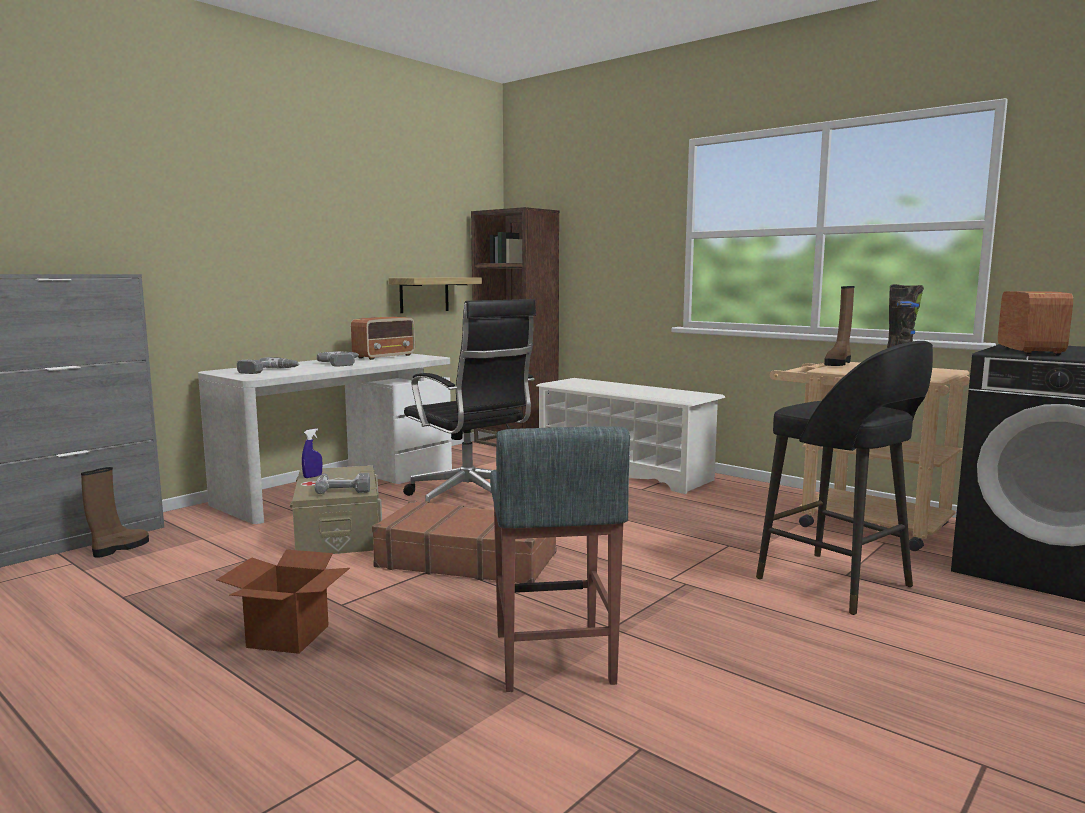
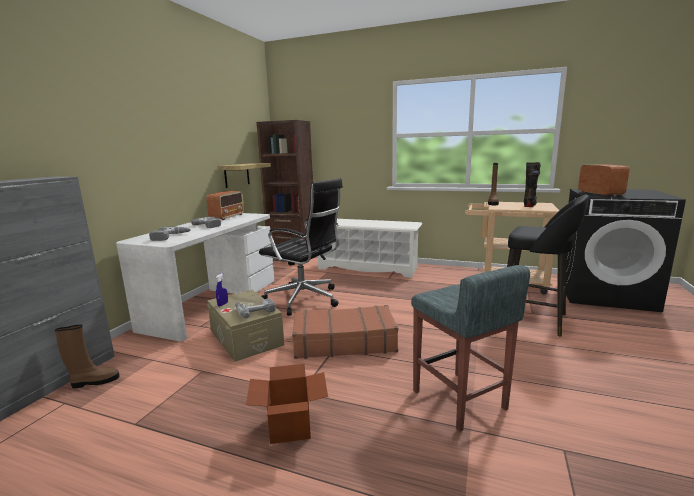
camera: 20 degrees left, 5 degrees up
(119, 549) = (94, 382): brown boot -> brown boot turned 60 degrees clockwise

